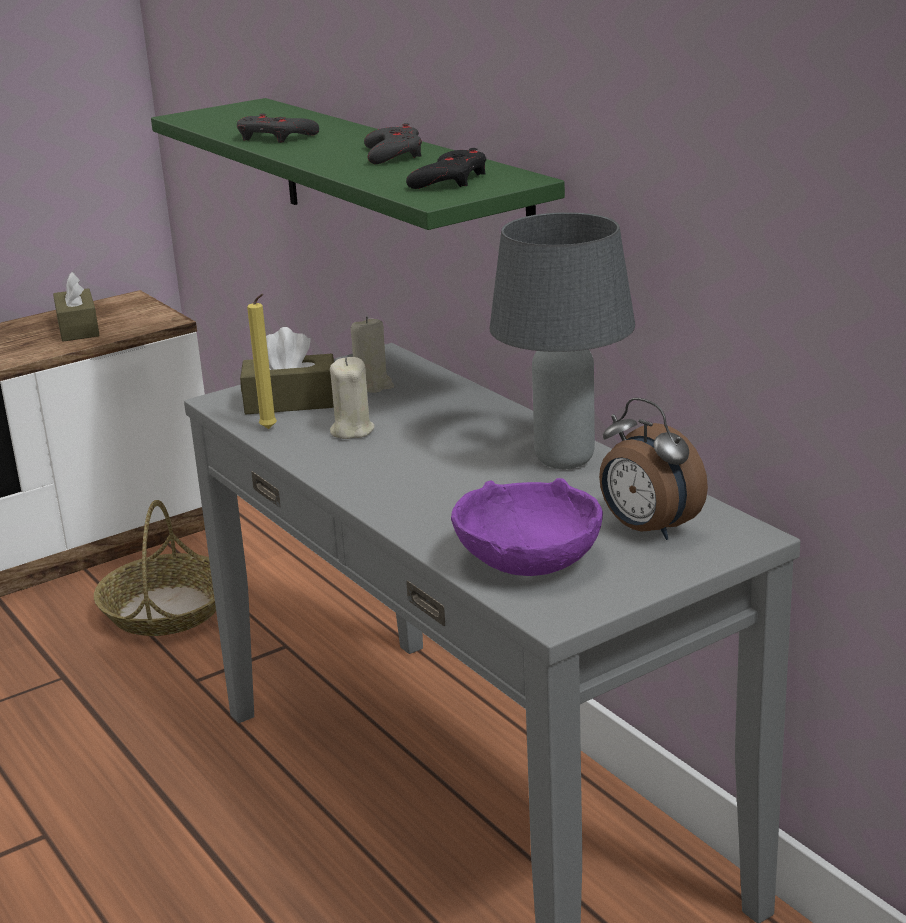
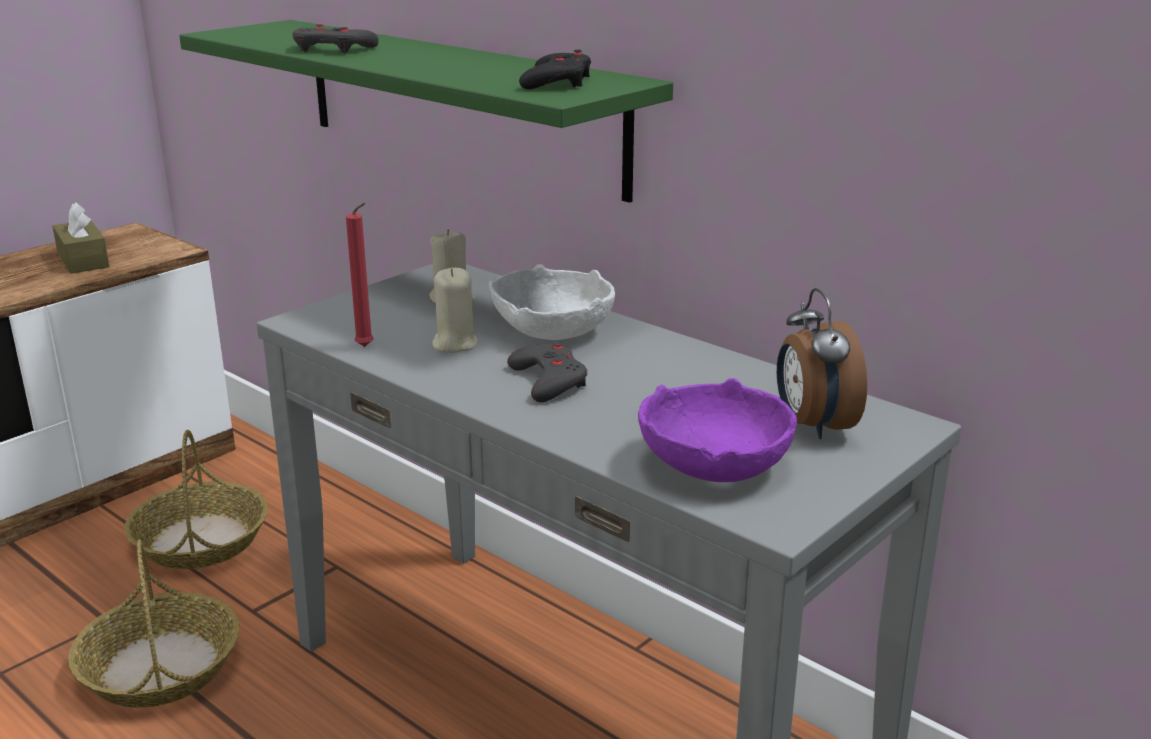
camera: 15 degrees left, 0 degrees up
(100, 722) = (160, 666): none -> basket
(270, 429) = (366, 347): yellow candle -> red candle
(291, 402) = (375, 319): brown tissue box -> none
(393, 154) = (474, 62): grey game controller -> grey game controller (549, 380)
(452, 422) = (554, 331): none -> white bowl
(565, 459) = (688, 361): grey table lamp -> none
(647, 529) = (812, 425): alarm clock -> alarm clock turned 45 degrees clockwise

